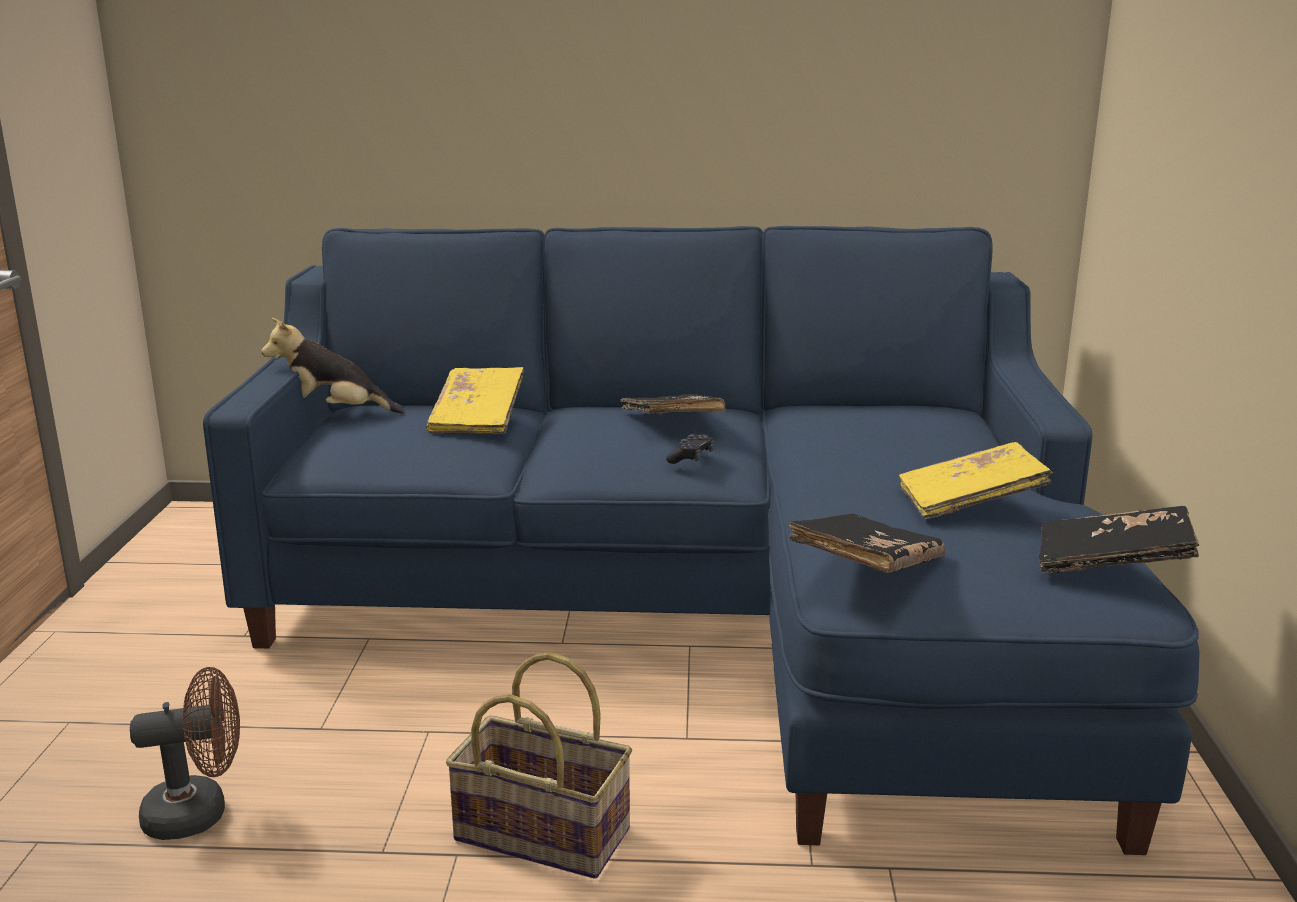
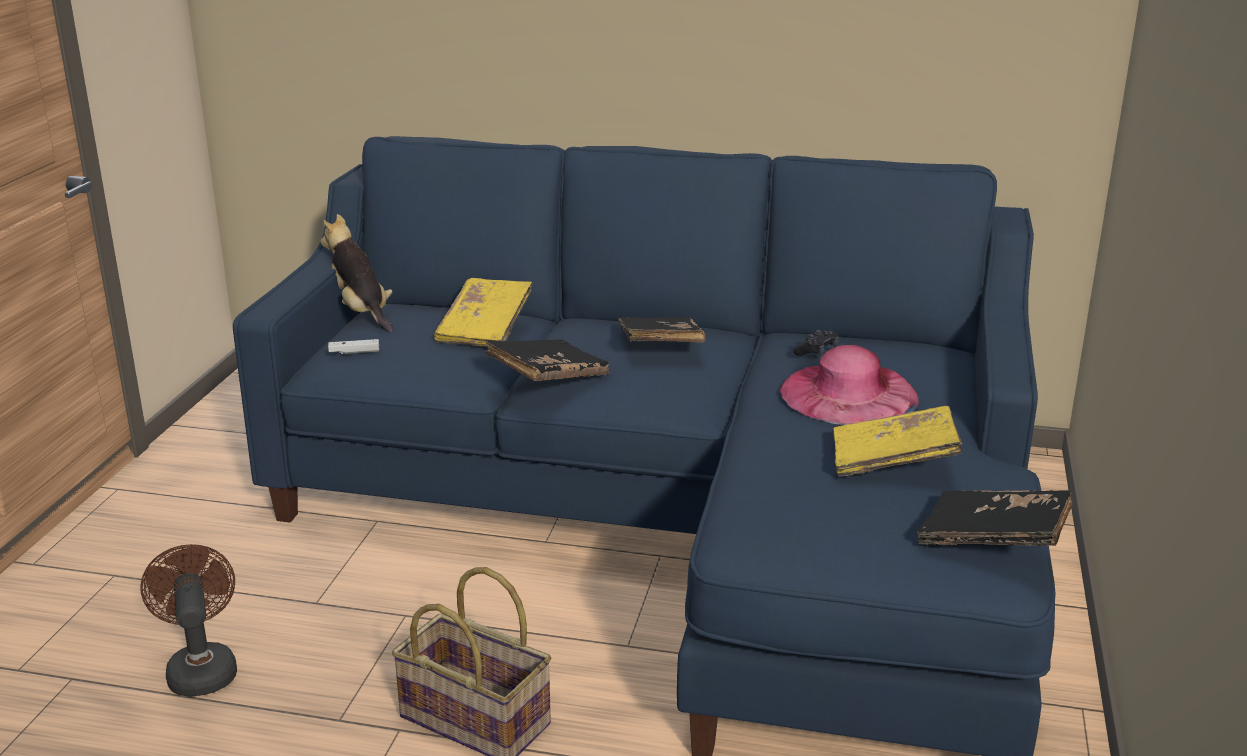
camera: 10 degrees right, 5 degrees up
(199, 813) = (201, 668): brown fan -> brown fan turned 105 degrees counterclockwise
(334, 413) = (361, 312): plush toy -> plush toy turned 45 degrees clockwise
(340, 447) = (354, 352): none -> white game controller
(691, 457) = (662, 387): black game controller -> black game controller (817, 351)
(865, 566) = (760, 521): black book -> black book (548, 377)
(890, 448) = (849, 394): none -> pink hat

